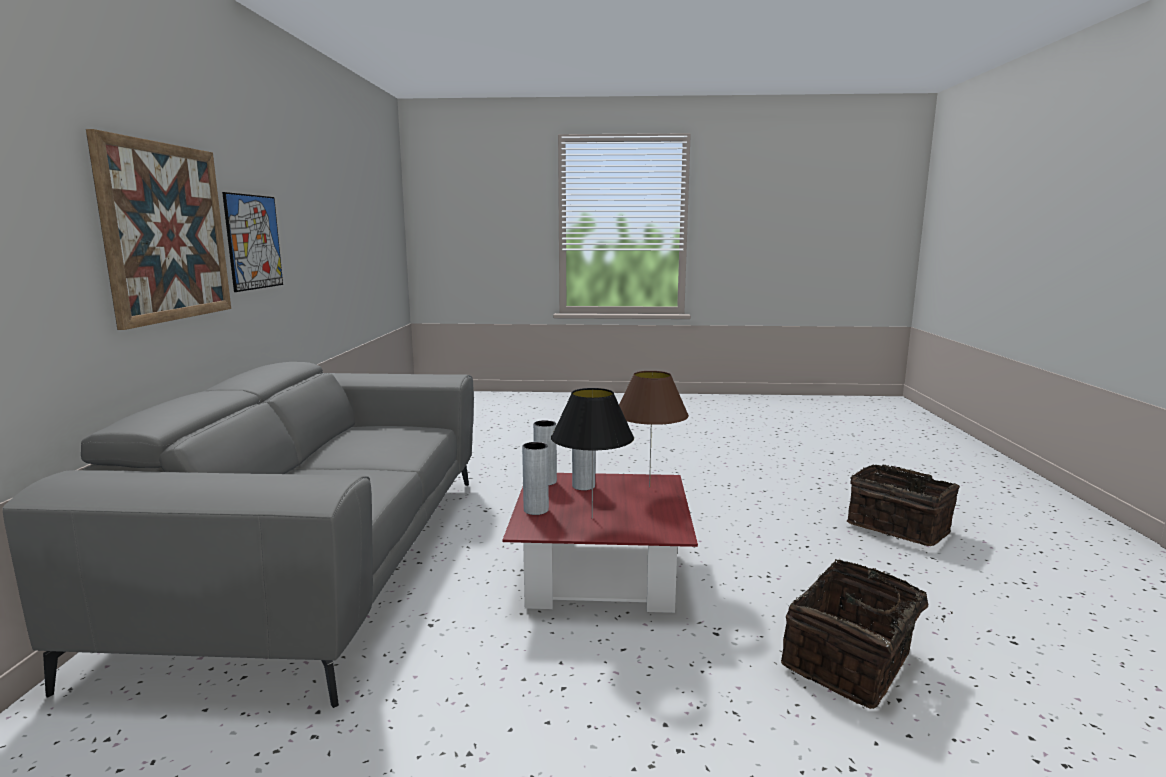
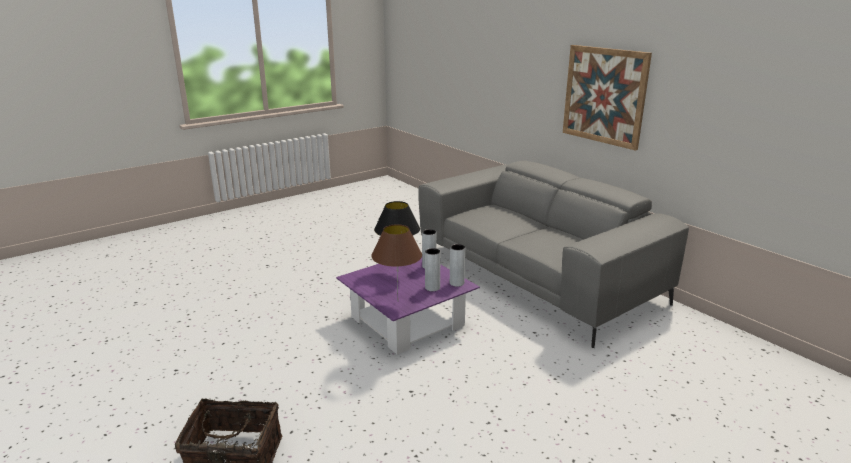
camera: 140 degrees right, 10 degrees up
(254, 242) = (683, 116): picture -> none
(601, 574) = (407, 322): red coffee table -> purple coffee table
(851, 662) = (260, 327): basket -> none

